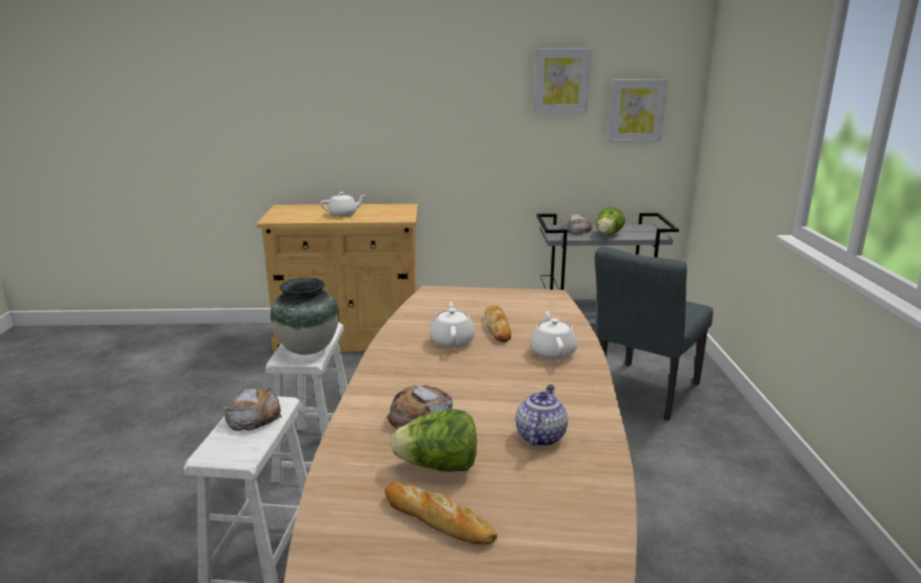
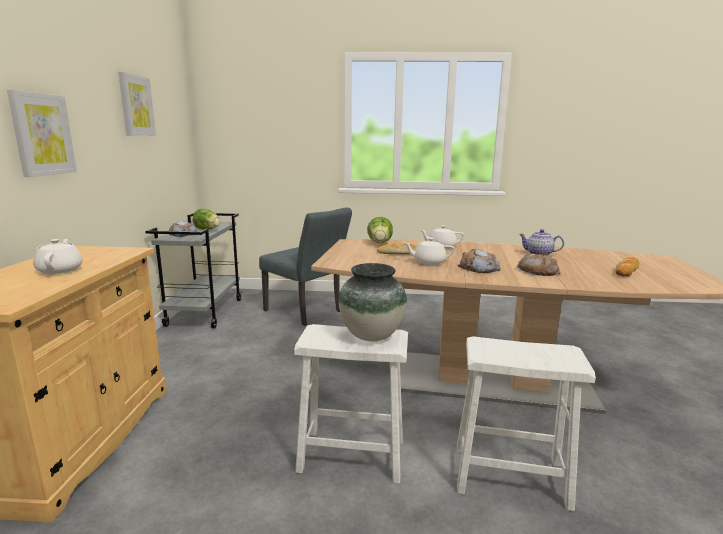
camera: 85 degrees left, 5 degrees down
(254, 416) = (505, 351): bread -> bread (478, 268)
(438, 466) = (584, 269): lettuce -> lettuce (380, 243)
(636, 110) = (172, 134): picture -> picture (42, 134)

